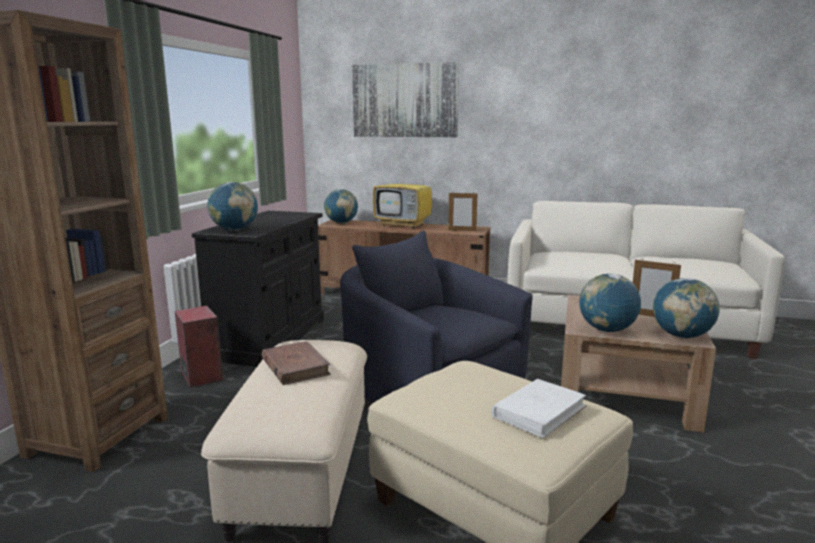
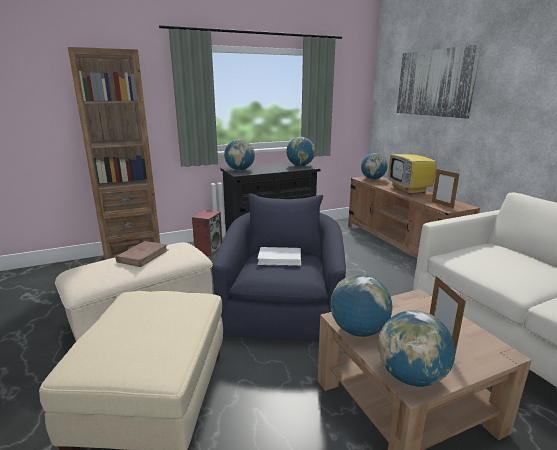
camera: 50 degrees right, 5 degrees up
(289, 214) = (300, 166): none -> globe
(539, 411) = (134, 345): white book -> white book (280, 259)

